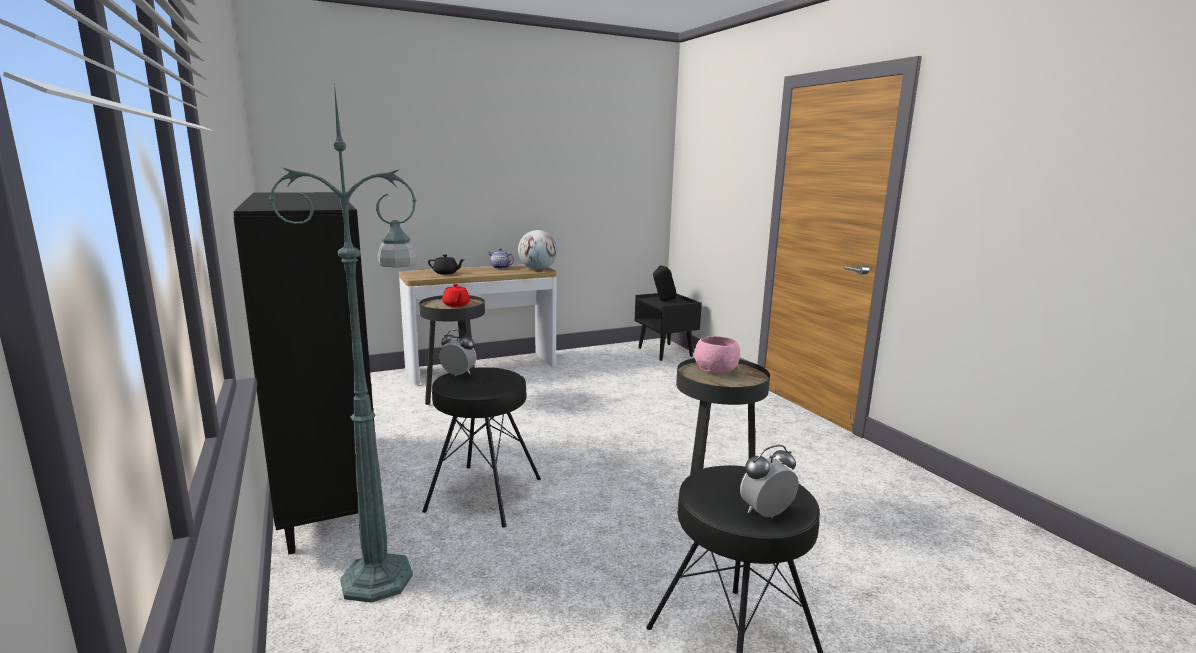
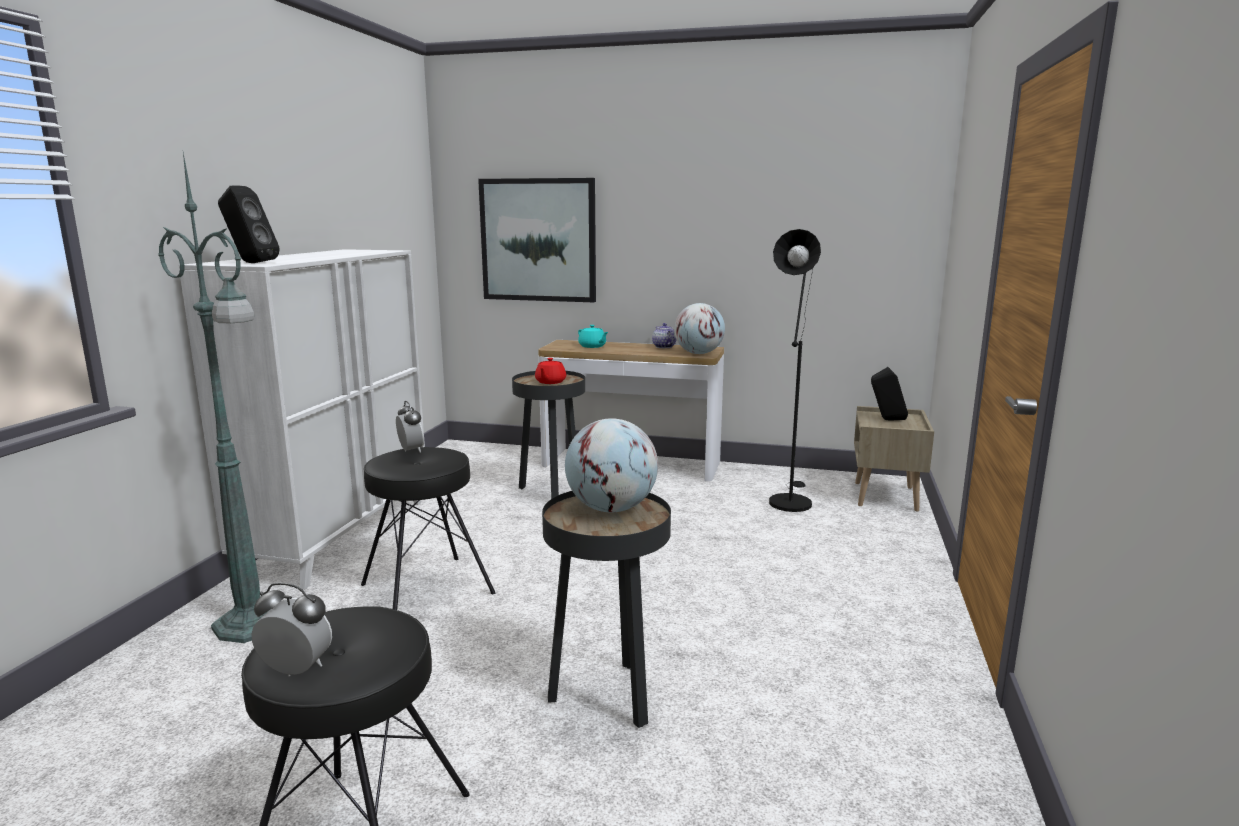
camera: 40 degrees right, 0 degrees up
(306, 206) = (250, 263): none -> black speaker
(327, 486) = (340, 536): black cabinet -> white cabinet
(374, 182) = (538, 240): none -> picture
(446, 273) = (592, 346): black teapot -> turquoise teapot
(620, 366) = (789, 500): none -> black floor lamp
(665, 352) = (886, 497): black nightstand -> beige nightstand
(716, 371) = (611, 509): pink bowl -> globe

